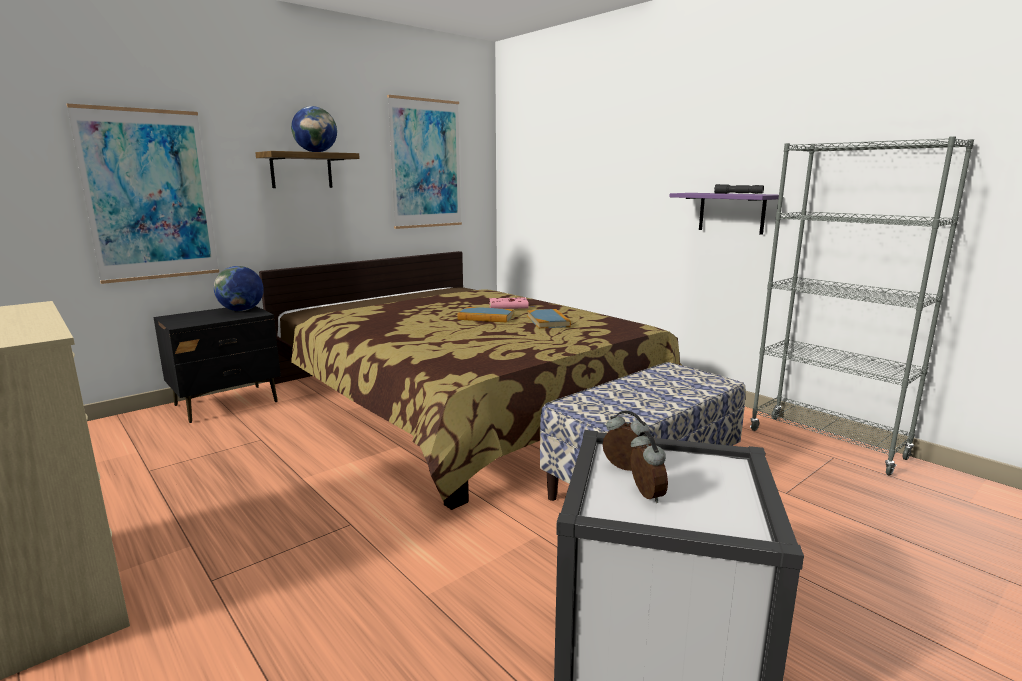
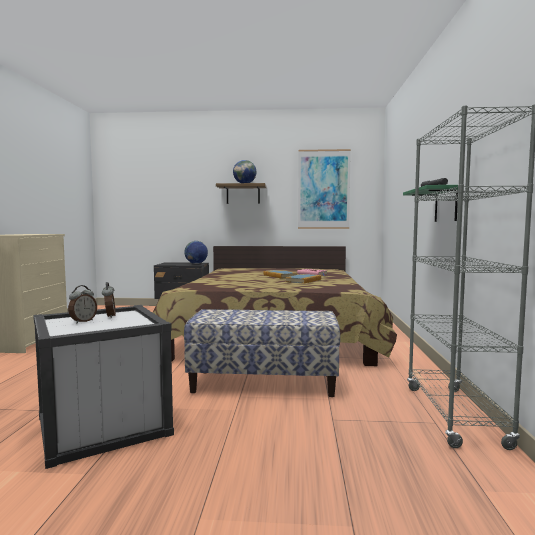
camera: 45 degrees right, 10 degrees down
(149, 196) = (171, 206): picture -> none
(731, 213) = (446, 205): purple shelf -> green shelf

